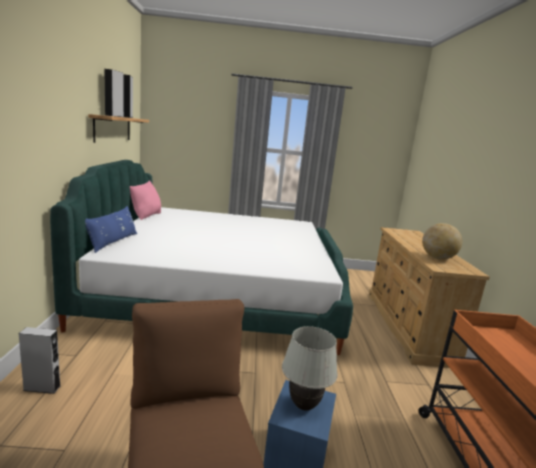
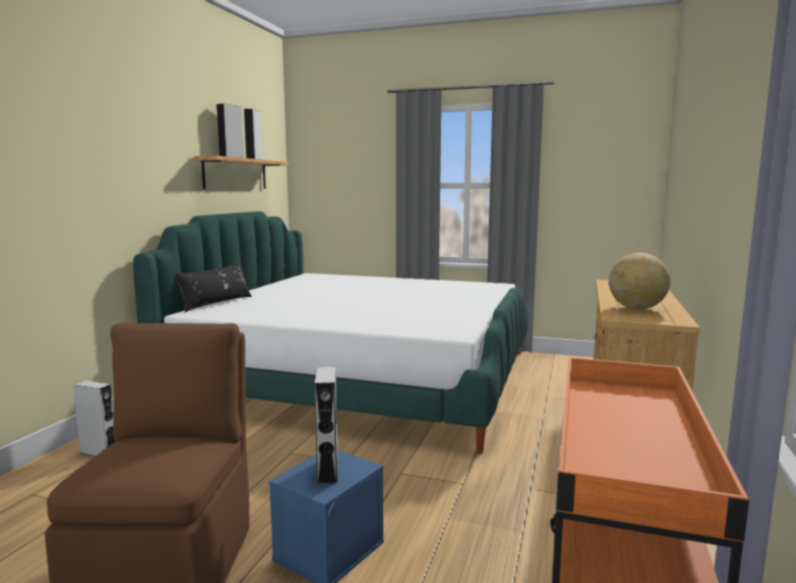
camera: 20 degrees right, 5 degrees down
(113, 242) = (216, 303): blue pillow -> black pillow
(146, 215) = (283, 281): pink pillow -> none
(303, 405) = (327, 471): white table lamp -> grey speaker

